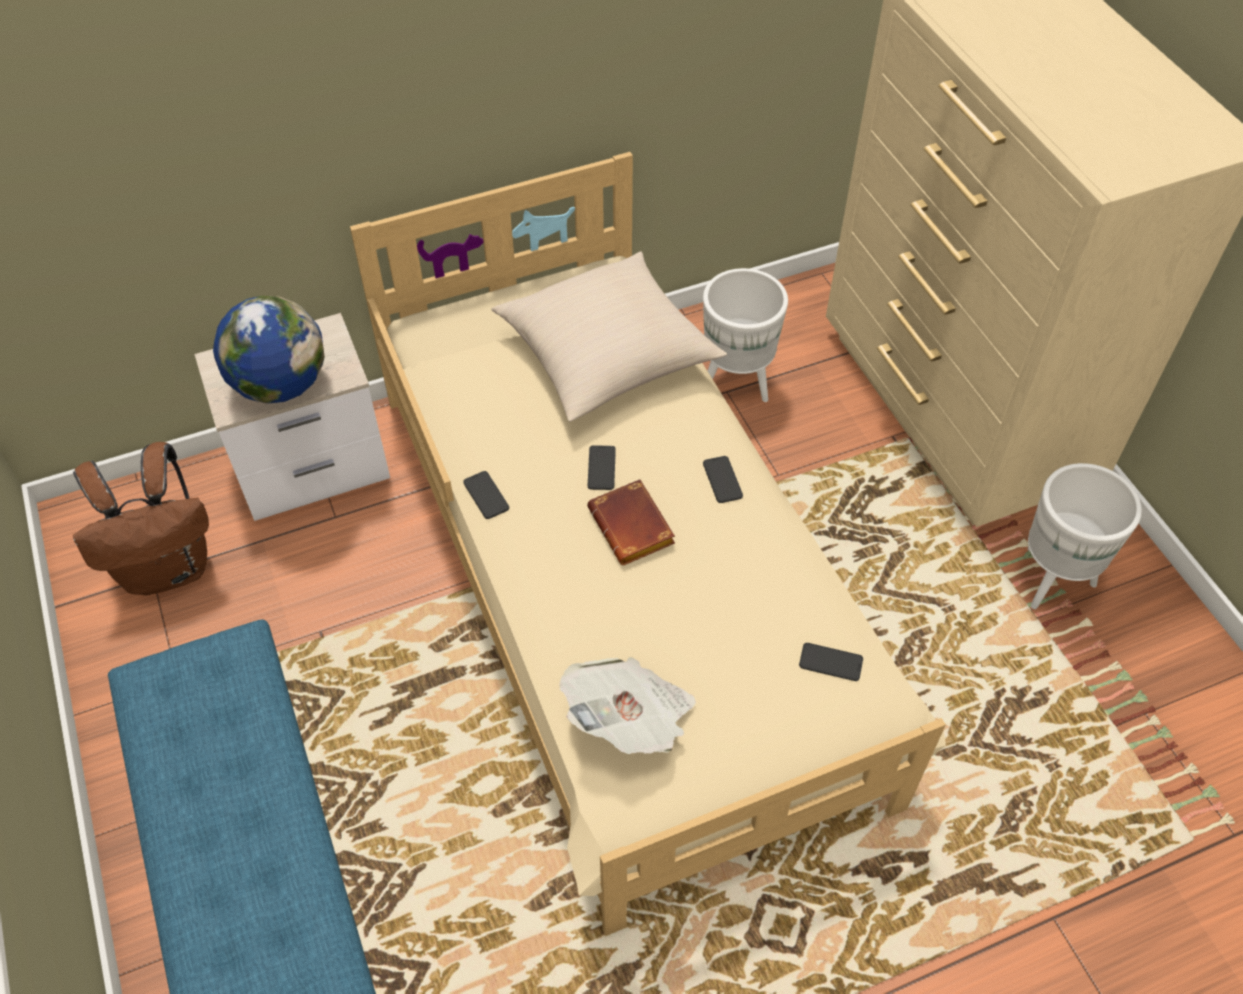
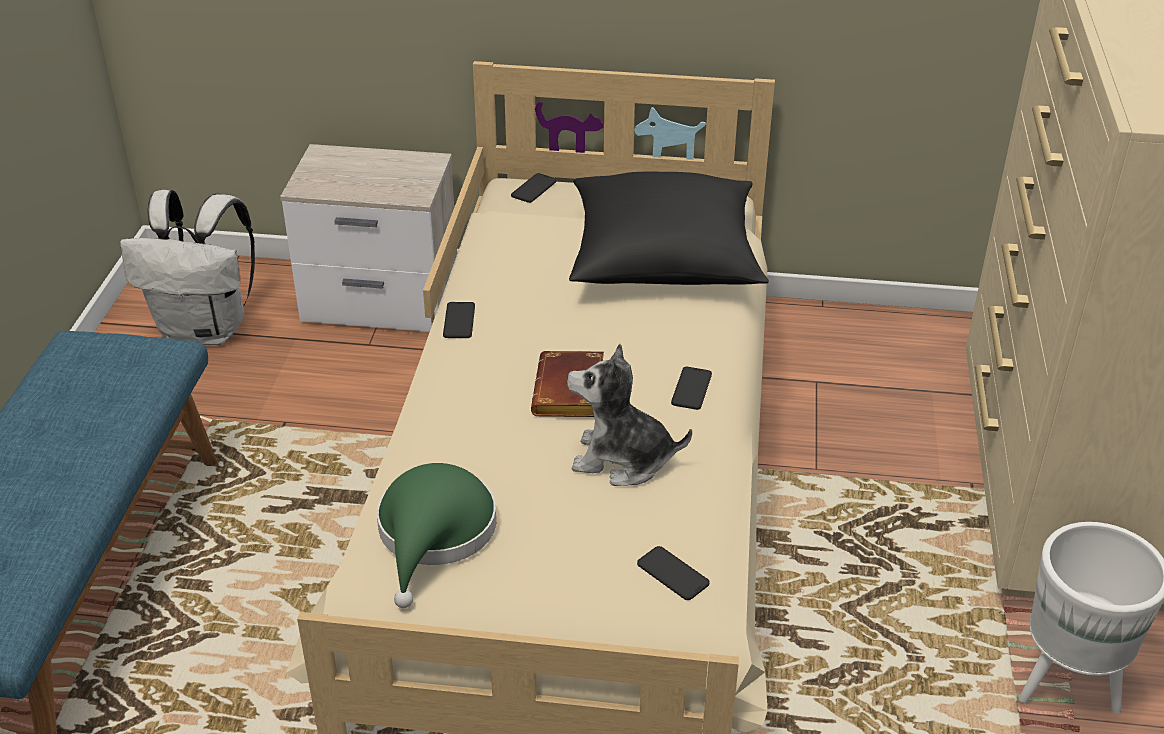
camera: 30 degrees right, 15 degrees down
(169, 567) = (207, 329): brown backpack -> white backpack
(280, 385) = (357, 185): globe -> none
(601, 468) = (581, 338): phone -> phone (534, 188)
(607, 354) = (663, 258): beige pillow -> black pillow
(630, 719) = (434, 534): newspaper -> green hat
(720, 575) = (622, 460): none -> plush toy
(737, 383) = (833, 378): white planter -> none

